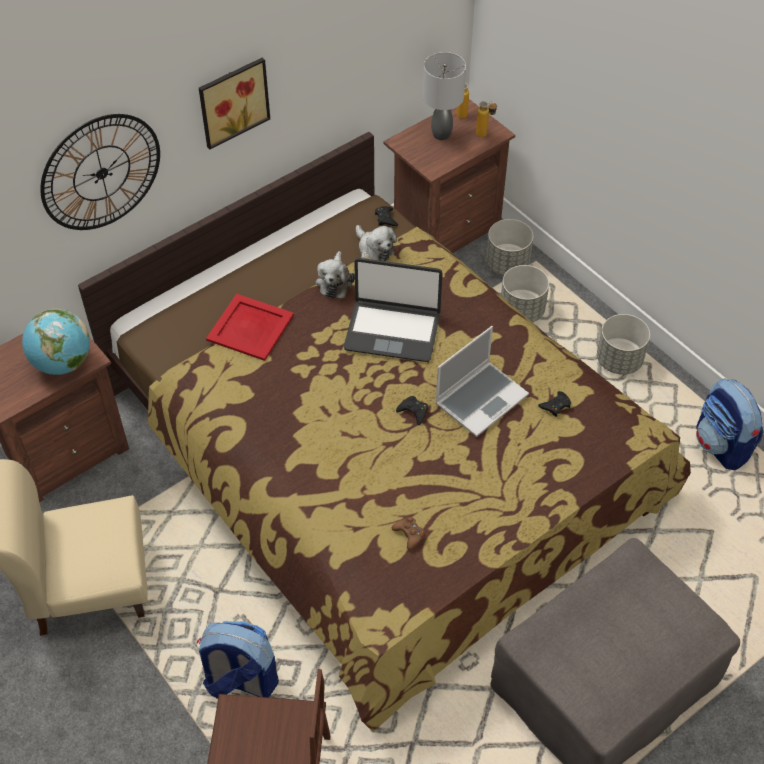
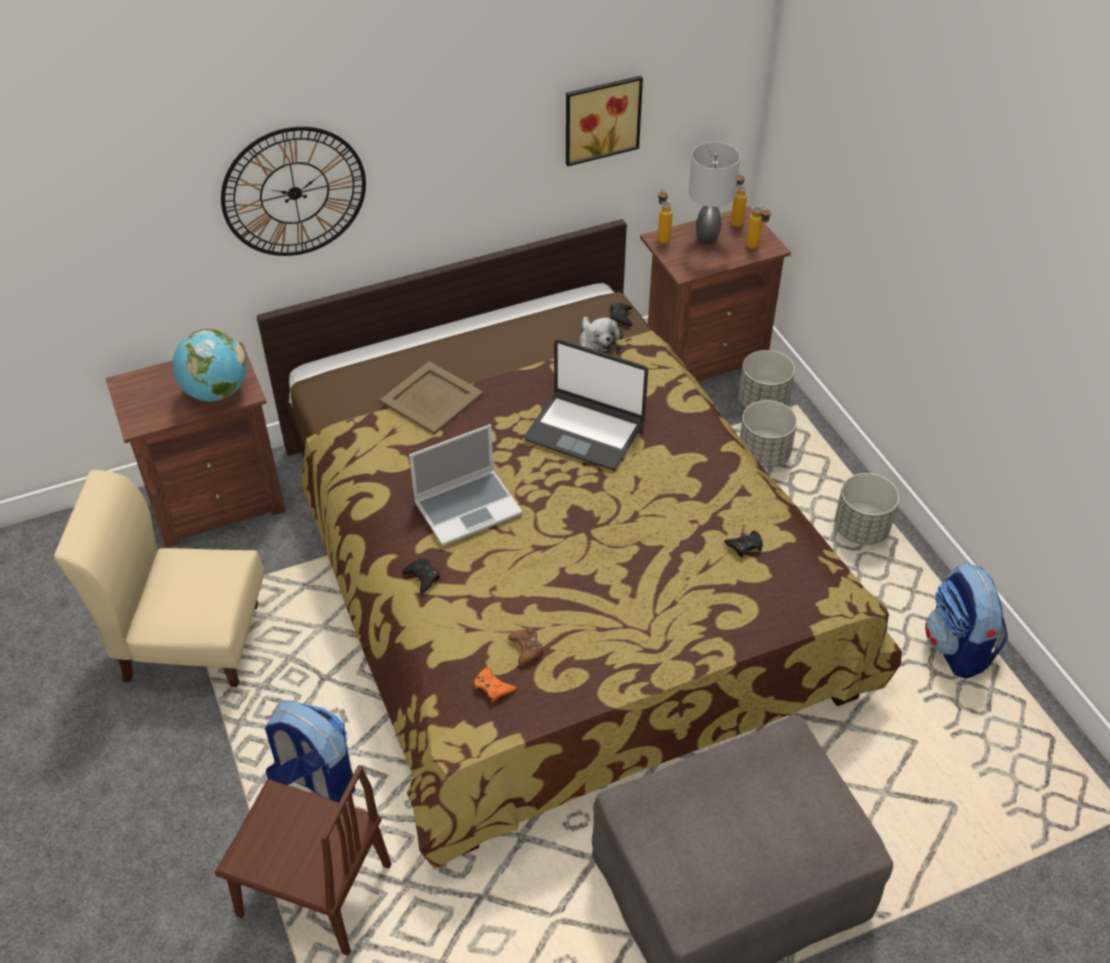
camera: 15 degrees right, 5 degrees down
(232, 101) = (457, 145): picture -> picture (601, 118)
(250, 328) = (431, 399): red tray -> beige tray
(335, 282) = (540, 369): plush toy -> none
(393, 574) = (493, 687): none -> orange game controller
(402, 139) = (662, 237): none -> bottle
(413, 412) = (578, 519): black game controller -> black game controller (422, 577)
(481, 398) = (660, 521): laptop -> laptop (468, 507)

